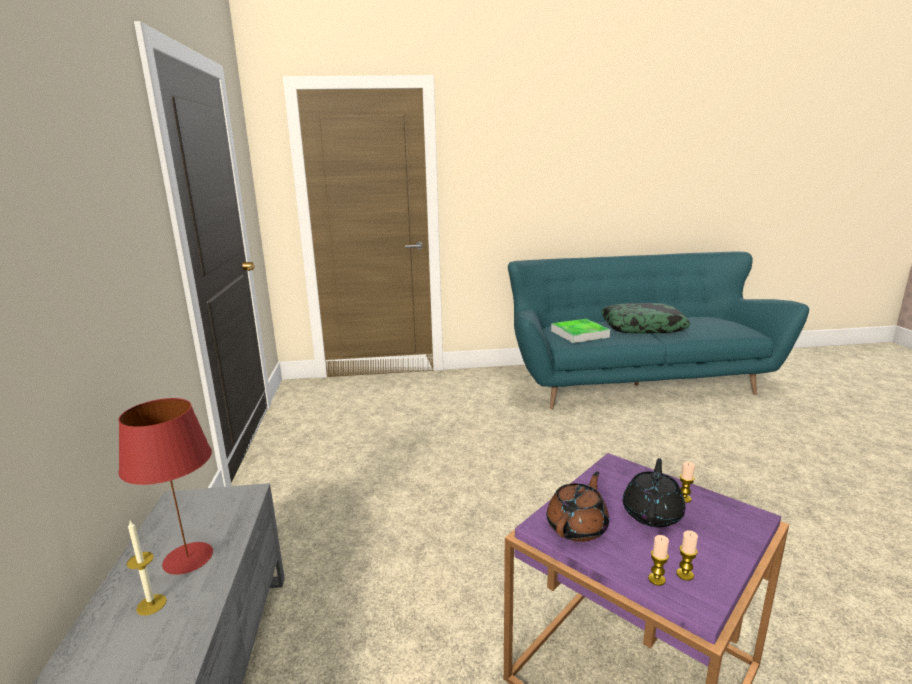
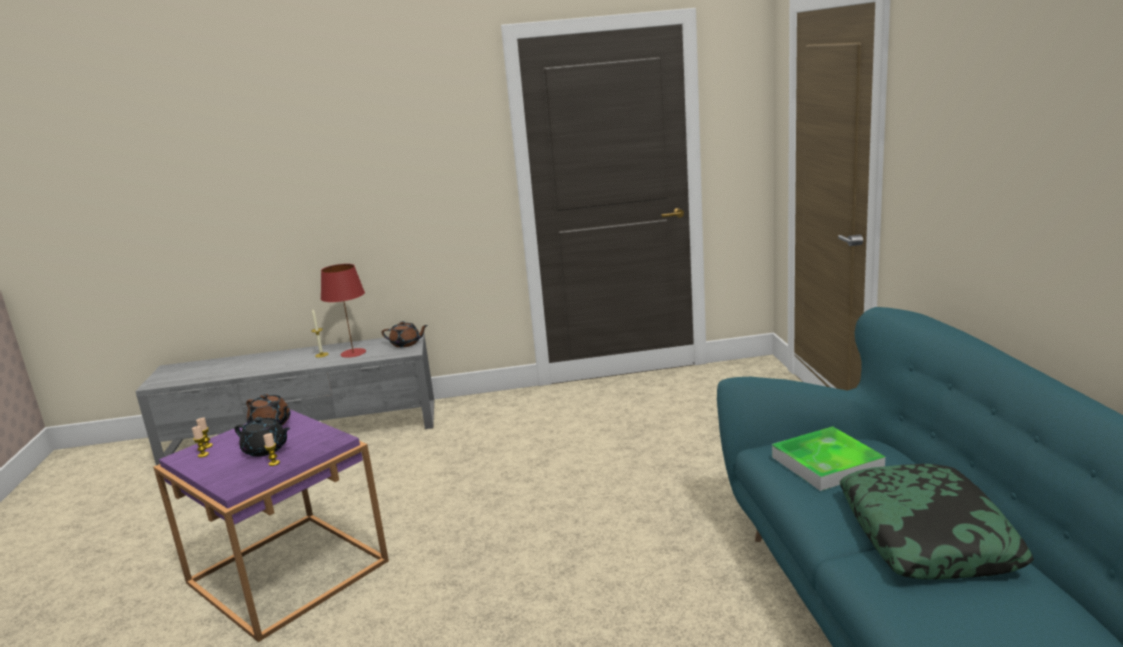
camera: 90 degrees right, 0 degrees up
(204, 502) = (406, 344): none -> brown teapot

